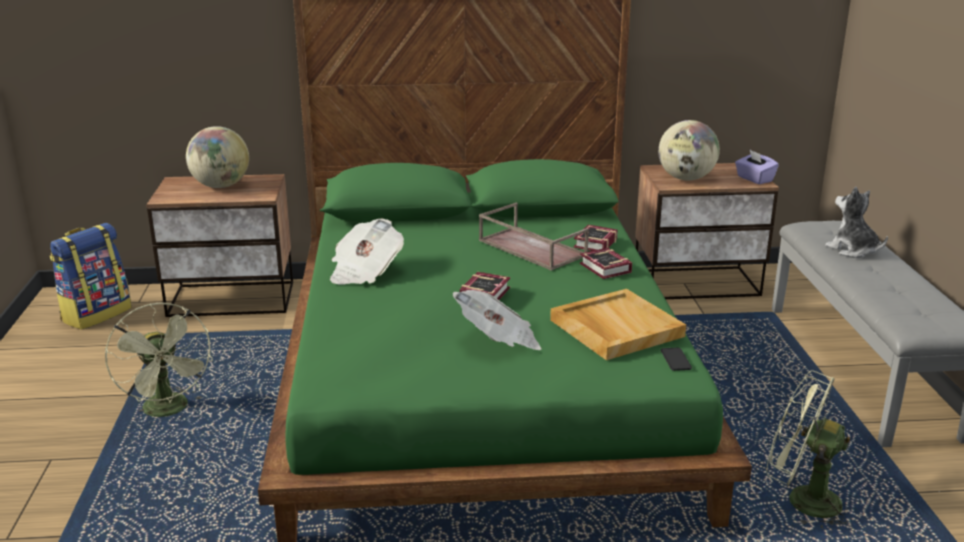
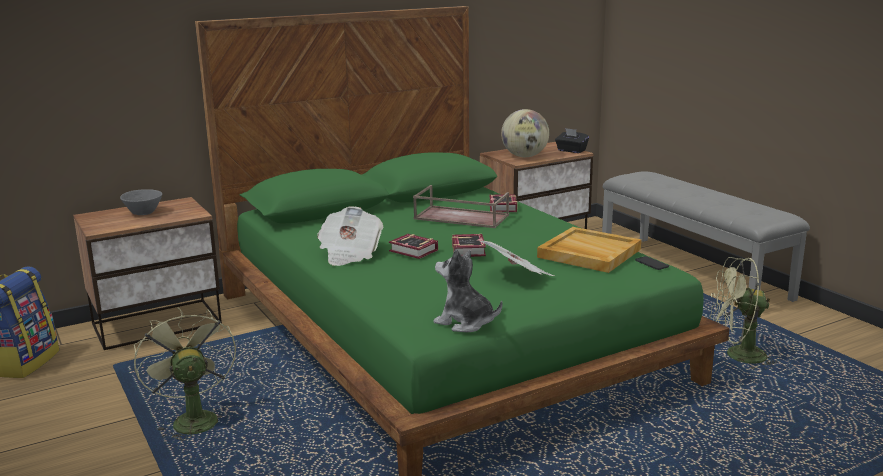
camera: 25 degrees left, 5 degrees down
(170, 411) = (191, 419): green fan -> green fan turned 150 degrees counterclockwise
(220, 186) = (142, 213): globe -> grey bowl
(605, 269) = (532, 221): book -> book (414, 251)
(754, 179) = (571, 150): purple tissue box -> black tissue box
(853, 250) = (671, 186): plush toy -> plush toy (465, 322)

